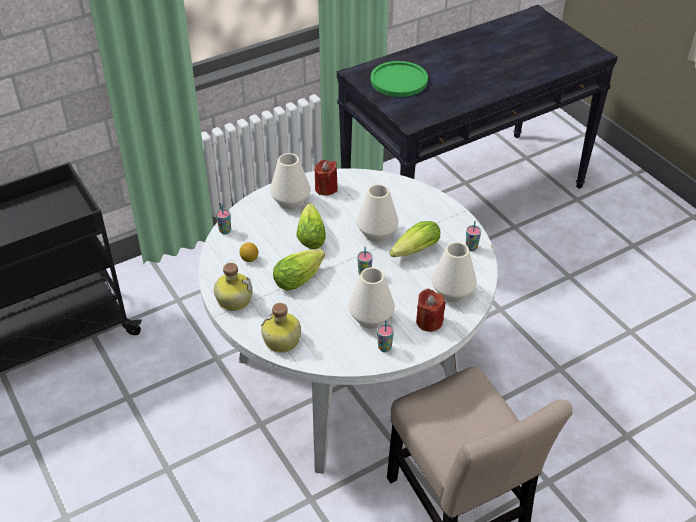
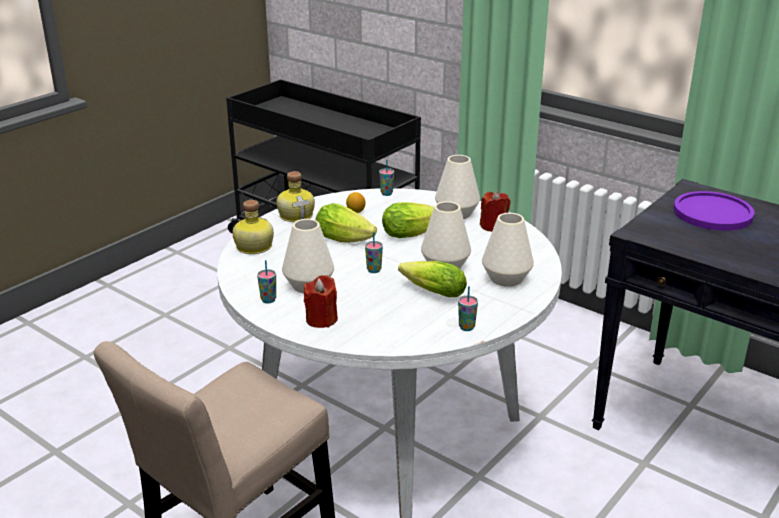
camera: 70 degrees right, 15 degrees down
(399, 80) = (712, 213): green plate -> purple plate
(452, 292) = (379, 327): white vase -> white vase (506, 278)

